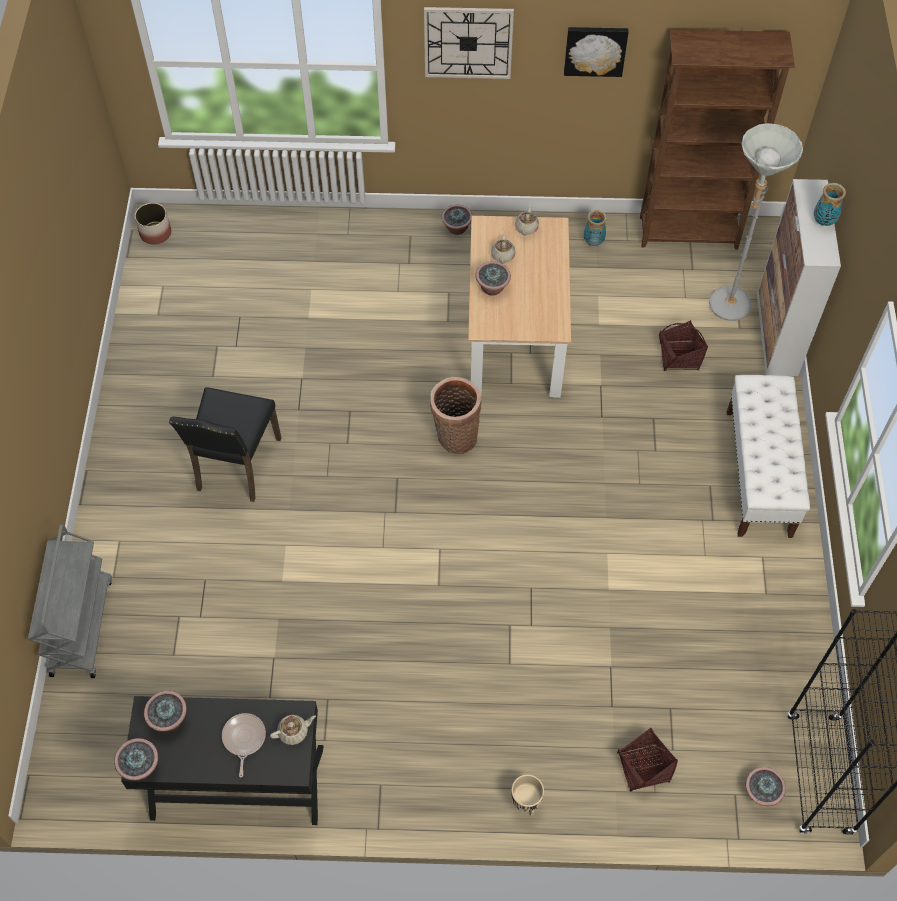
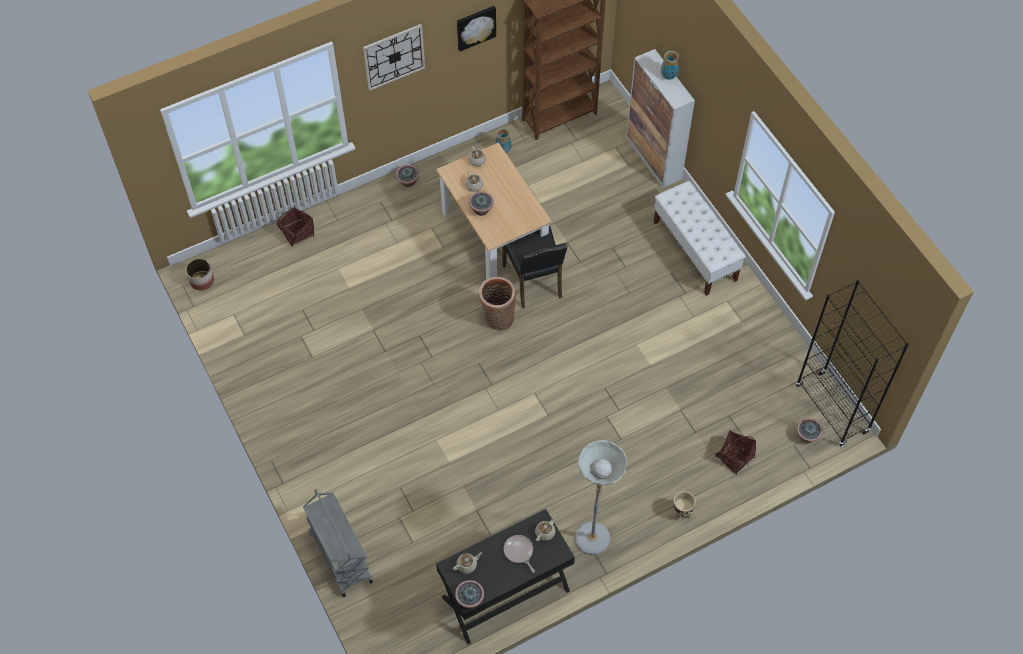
camera: 30 degrees left, 0 degrees up
(169, 719) = (467, 565): potted plant -> beige teapot
(236, 465) = (369, 406): black chair -> black chair (534, 282)
(679, 357) = (603, 201): basket -> basket (297, 233)
(725, 311) = (613, 158): grey floor lamp -> grey floor lamp (592, 546)

